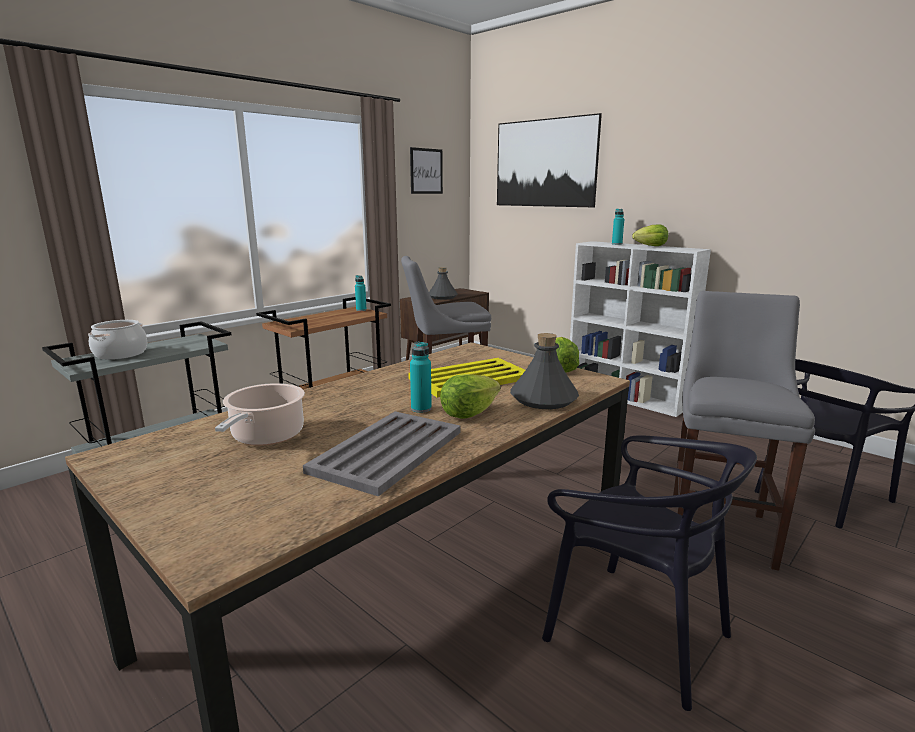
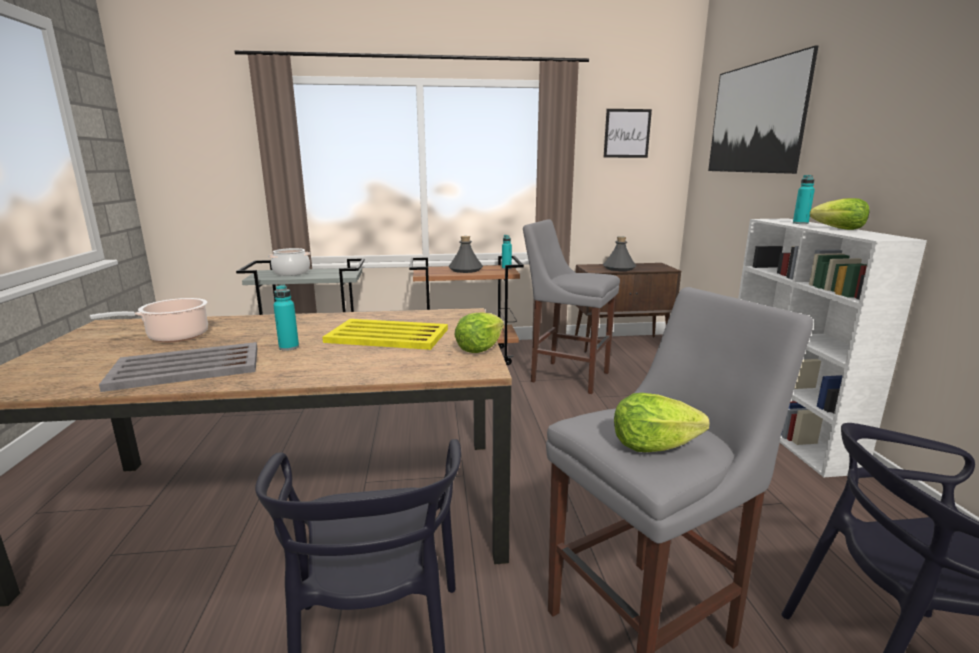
camera: 40 degrees right, 0 degrees up
(468, 413) = (302, 360): lettuce -> lettuce (652, 446)
(544, 399) = (383, 368): grey bottle -> grey bottle (466, 270)

